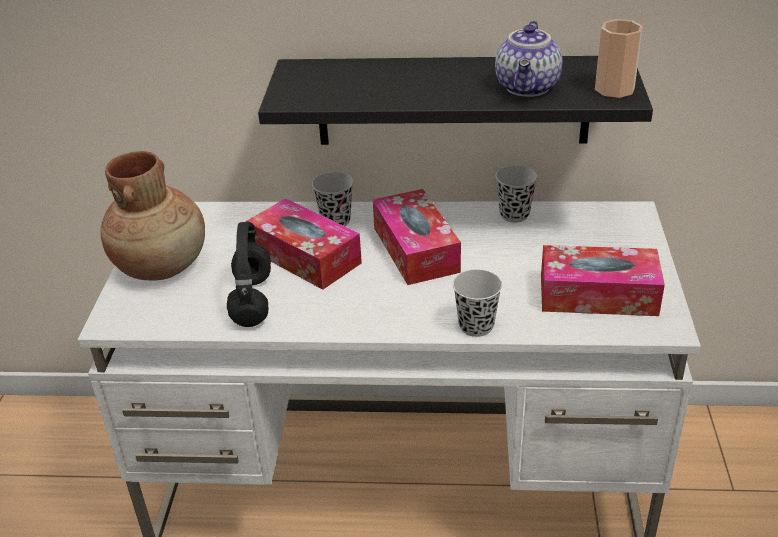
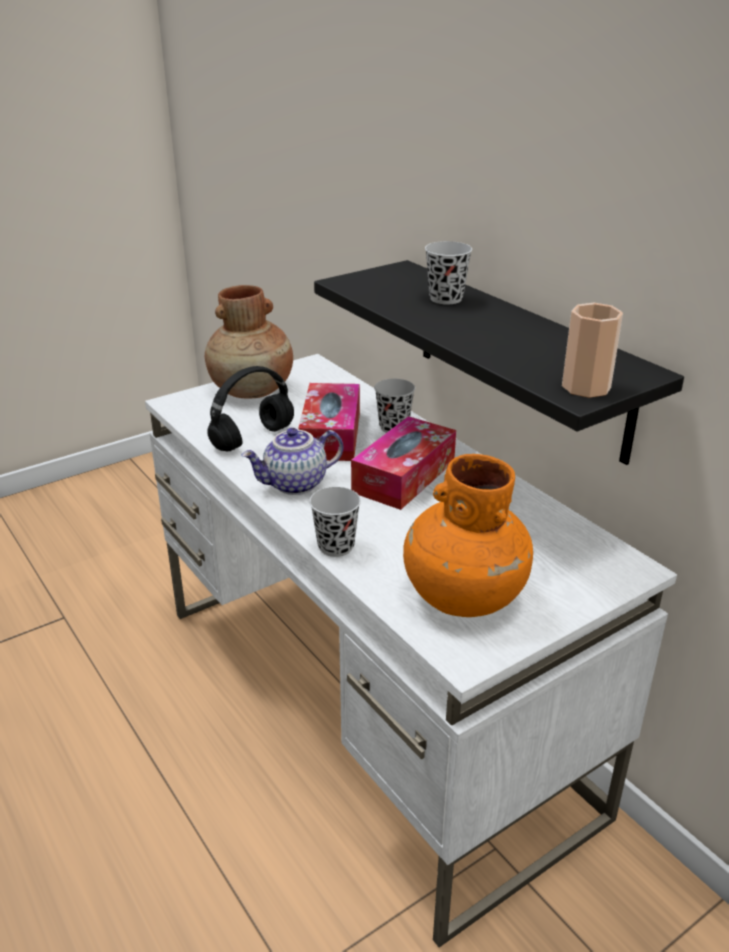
camera: 50 degrees right, 5 degrees down
(514, 214) = (525, 502): black cup -> black cup (446, 299)
(528, 88) = (518, 352): teapot -> teapot (295, 485)
(598, 295) = (462, 596): tissue box -> orange vase

